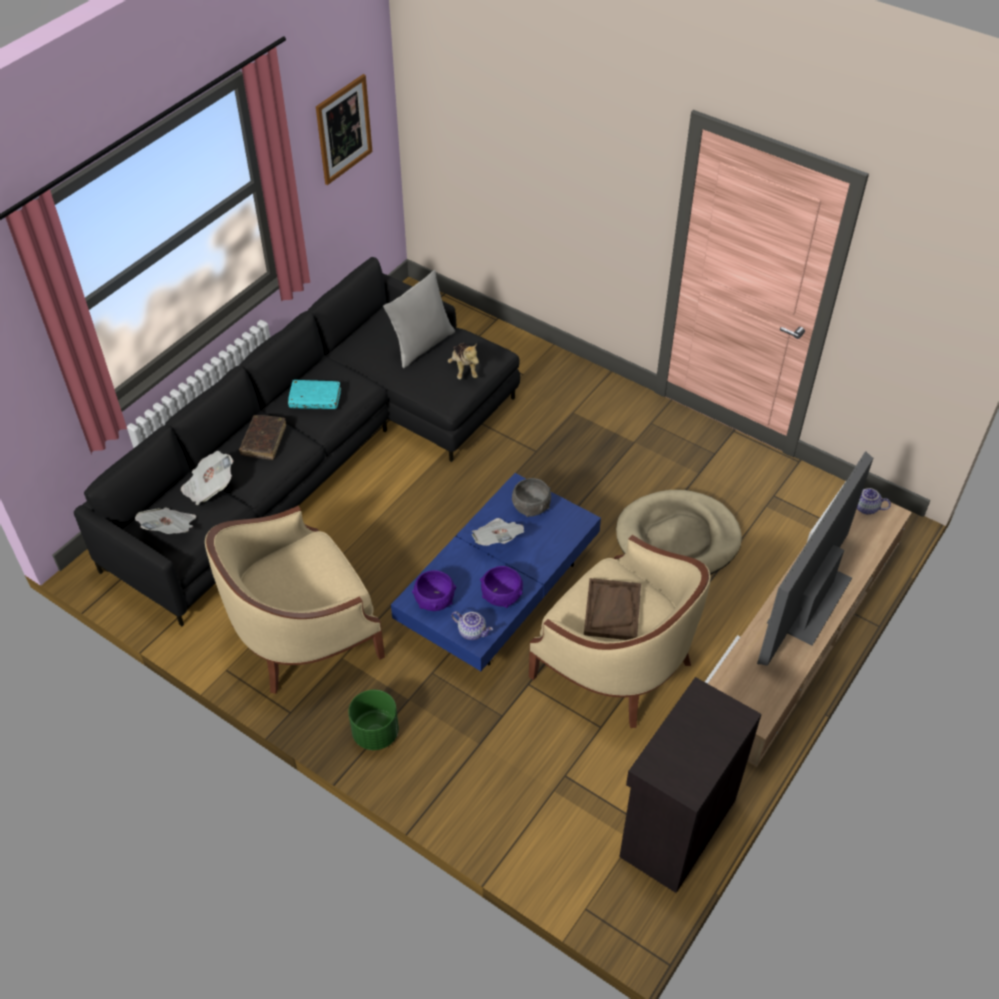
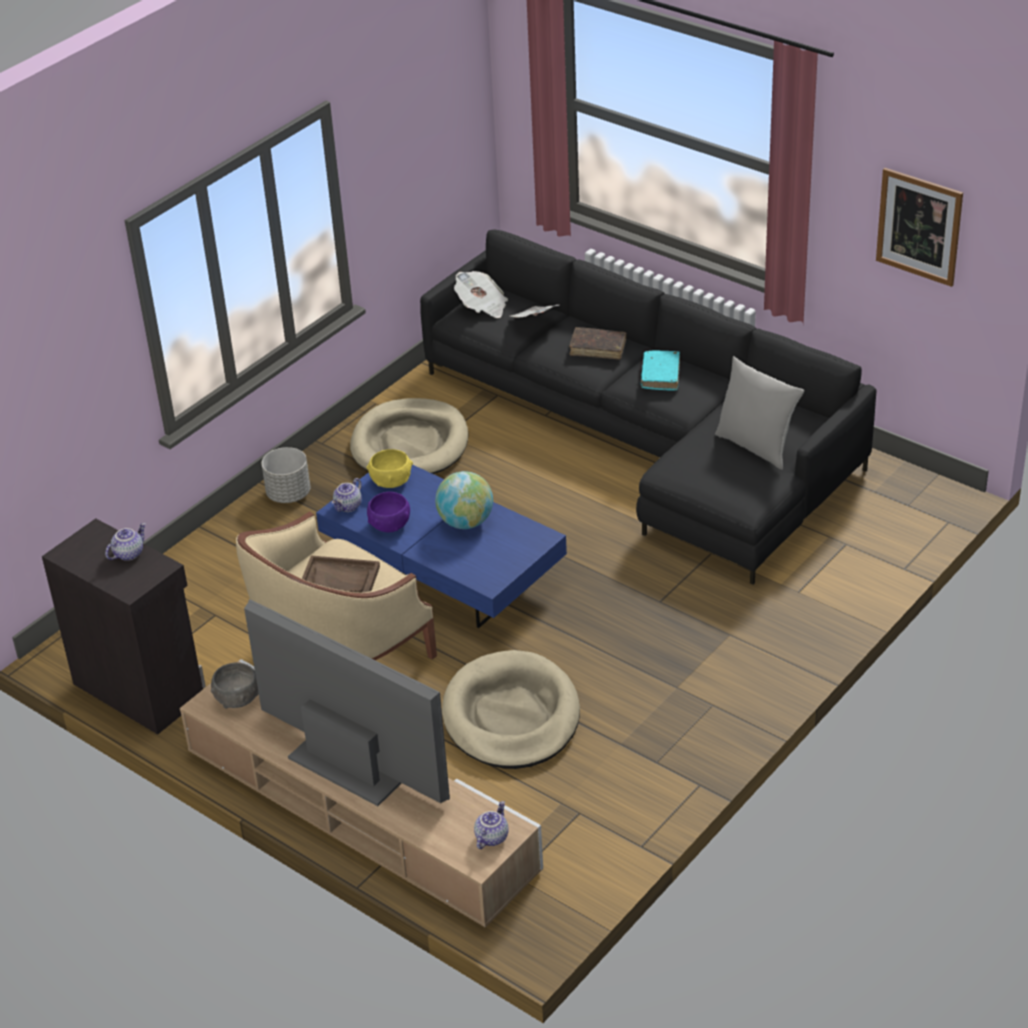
camera: 95 degrees right, 10 degrees down
(303, 634) = (410, 444): beige armchair -> beige dog bed
(376, 733) = (289, 494): green planter -> grey planter
(435, 600) = (391, 482): purple bowl -> yellow bowl
(464, 369) = (716, 479): plush toy -> none
(497, 540) = (465, 522): newspaper -> globe
(531, 507) = (511, 546): grey bowl -> grey bowl (237, 699)
(683, 728) = (128, 553): none -> teapot

